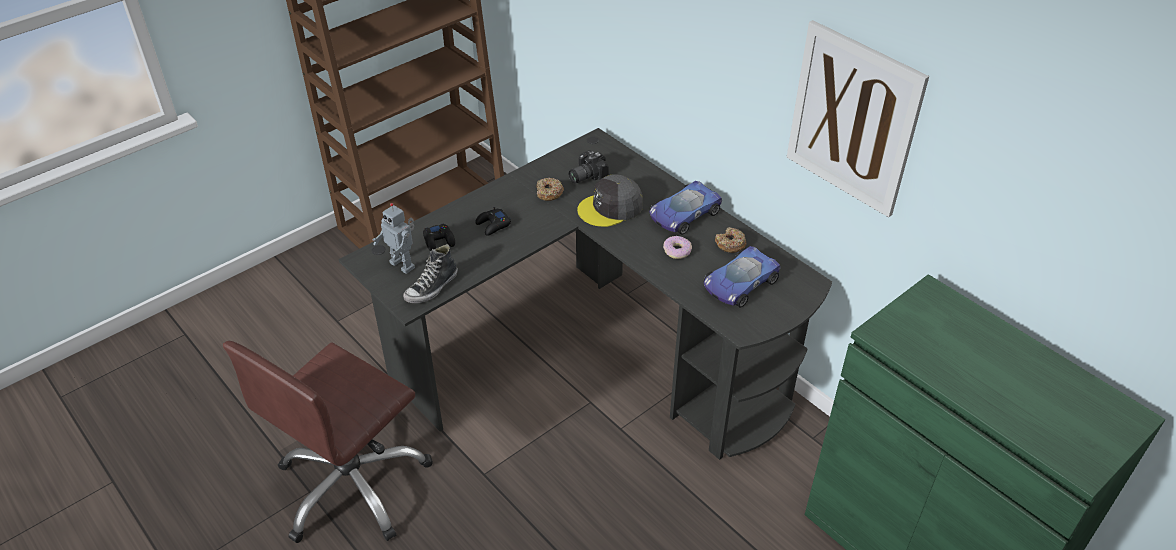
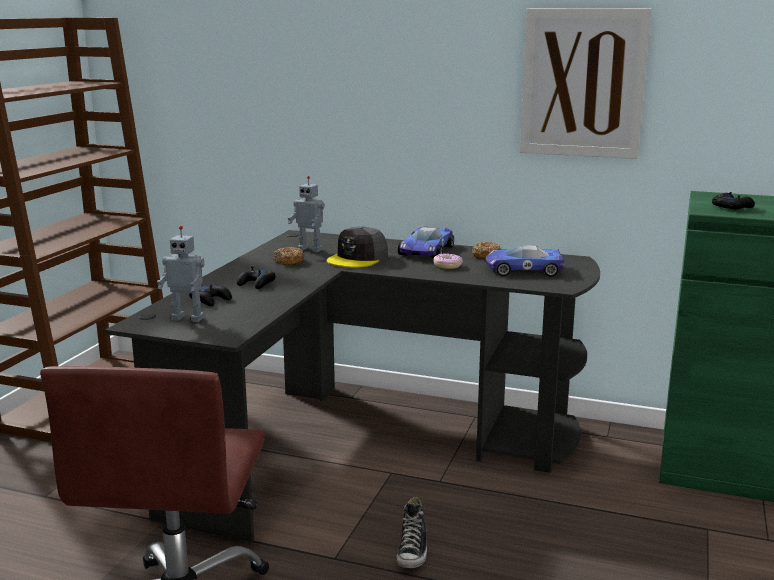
camera: 30 degrees left, 25 degrees down
(432, 287) = (239, 323): shoe -> shoe (413, 551)
(585, 175) = (311, 249): camera -> toy robot
(739, 283) = (523, 269): toy car -> toy car turned 75 degrees clockwise
(916, 333) = (732, 207): none -> black game controller

